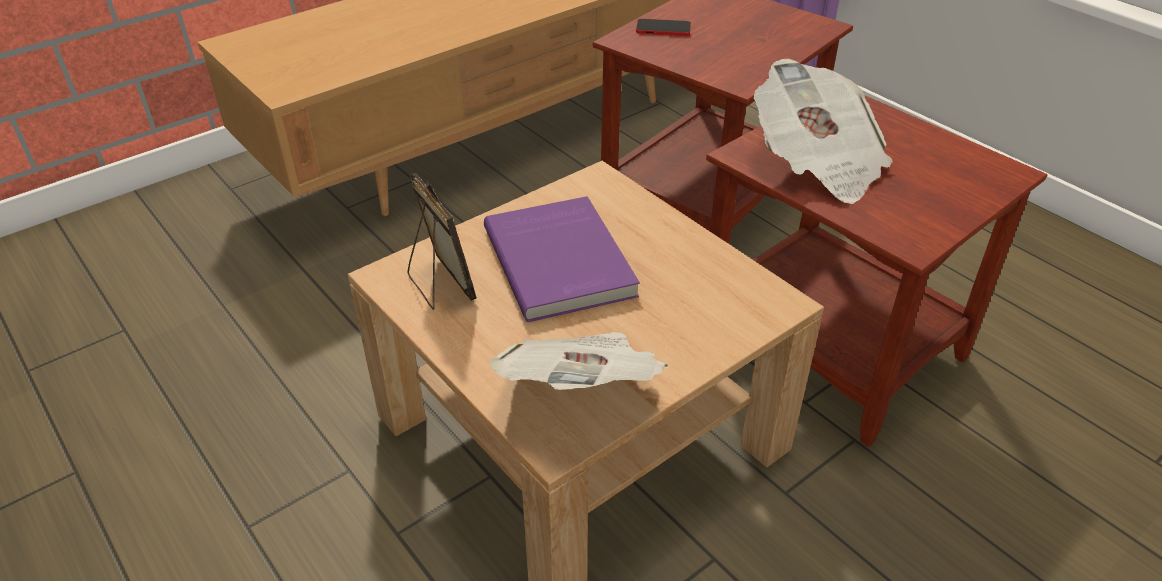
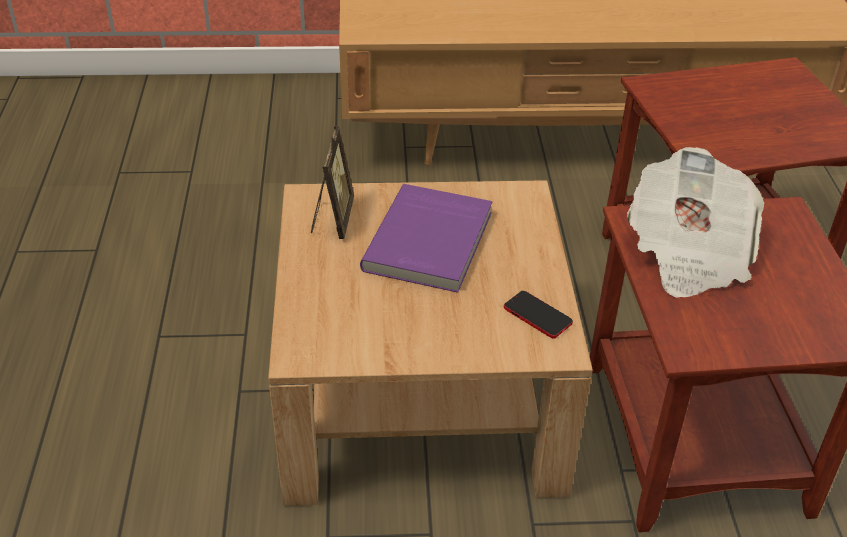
camera: 35 degrees right, 0 degrees up
(582, 390) = (349, 333): newspaper -> none
(663, 29) = (696, 87): phone -> phone (537, 315)

